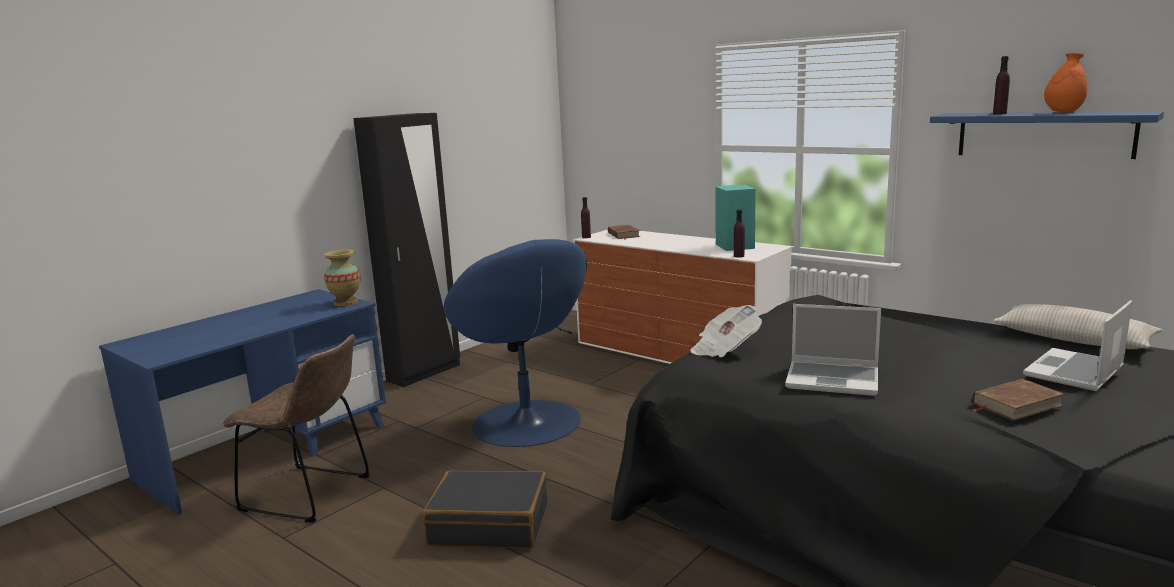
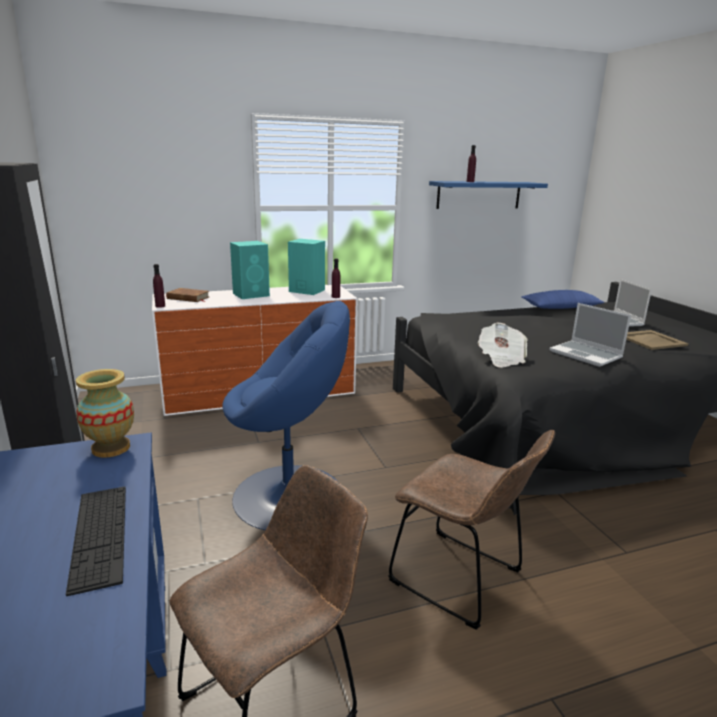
camera: 60 degrees left, 5 degrees up
(258, 328) = (100, 535): none -> keyboard
(489, 524) = (462, 580): black suitcase -> brown chair
(676, 241) = (252, 294): none -> turquoise speaker
(833, 380) = (586, 355): laptop -> laptop turned 90 degrees clockwise
(1016, 404) = (650, 340): brown book -> beige tray
(1063, 112) = (495, 181): orange vase -> none
(1073, 340) = (560, 308): beige pillow -> blue pillow

